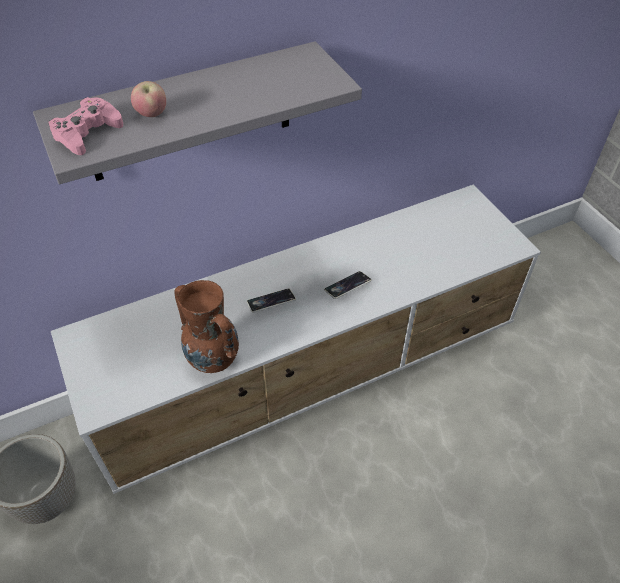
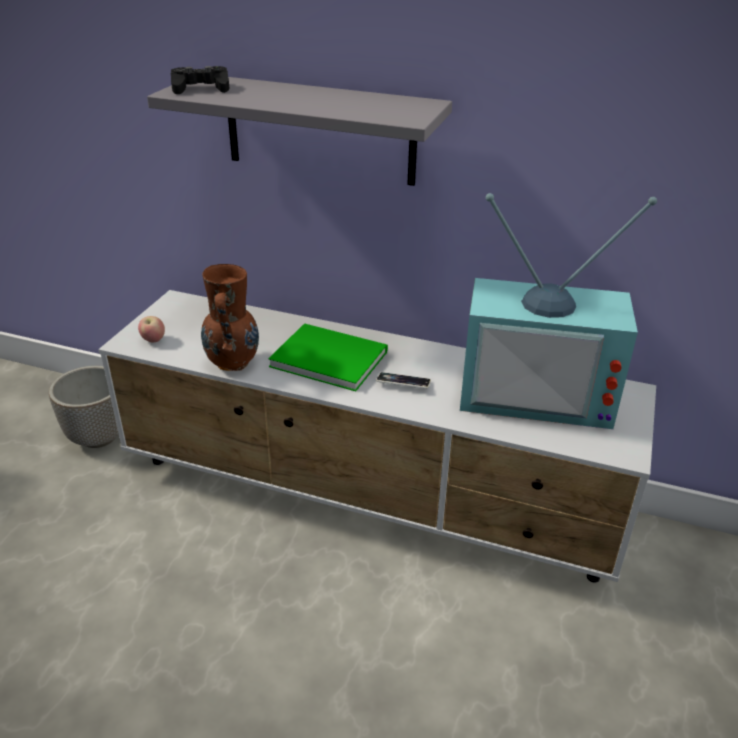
camera: 45 degrees right, 15 degrees down
(87, 133) = (201, 88): pink game controller -> black game controller
(152, 115) = (253, 93): apple -> apple (153, 340)
(271, 302) = (327, 357): phone -> green book
(427, 235) = (538, 393): none -> television

